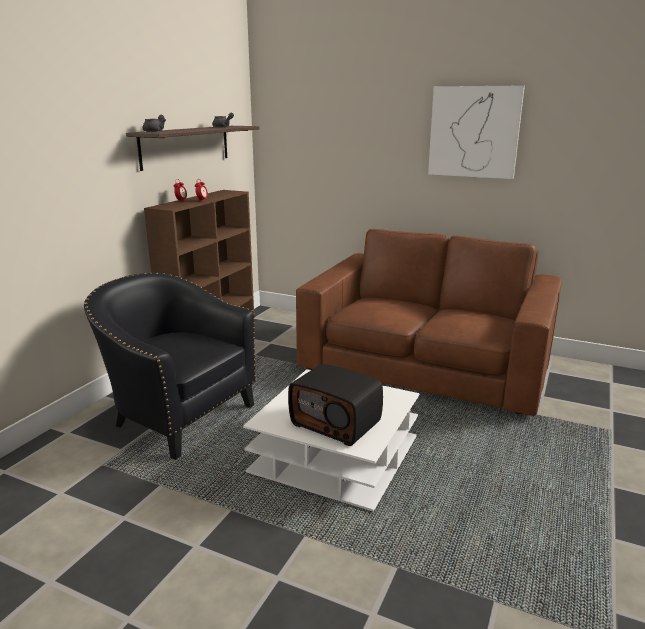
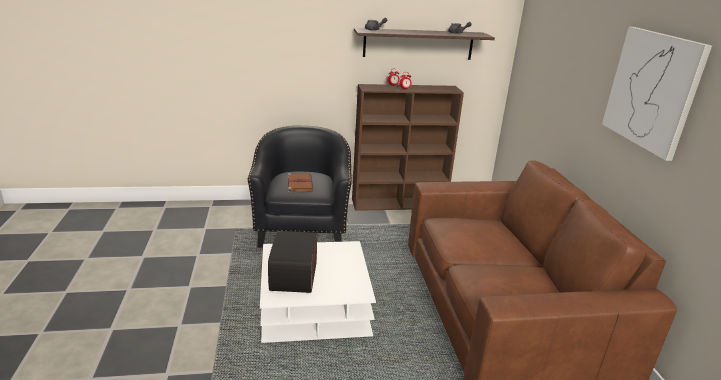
camera: 55 degrees right, 5 degrees up
(179, 349) = (300, 184): none -> brown book

